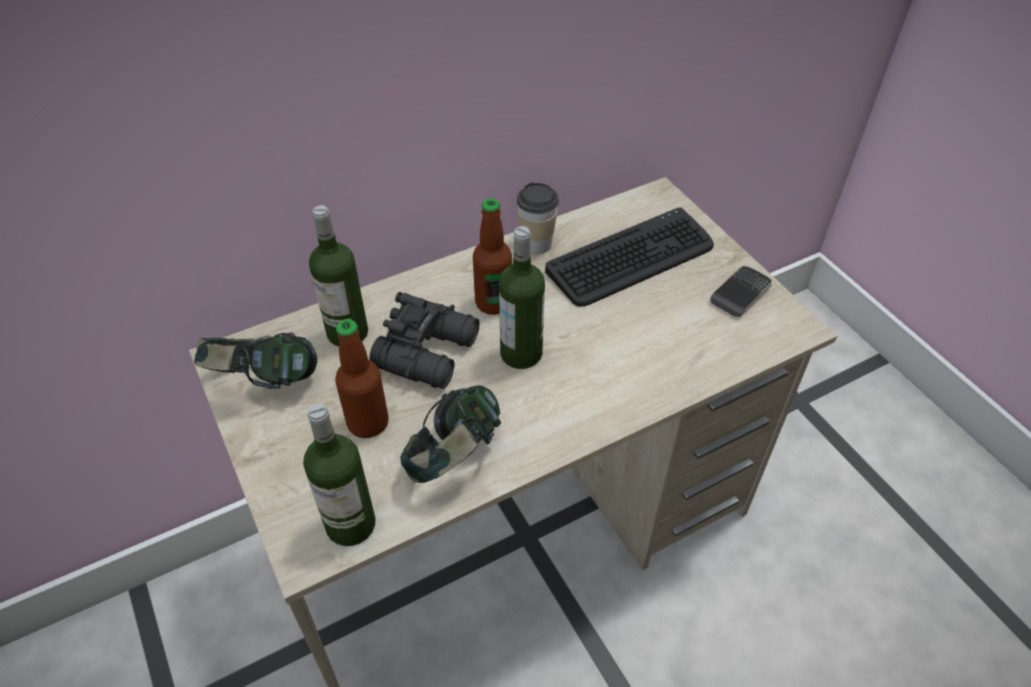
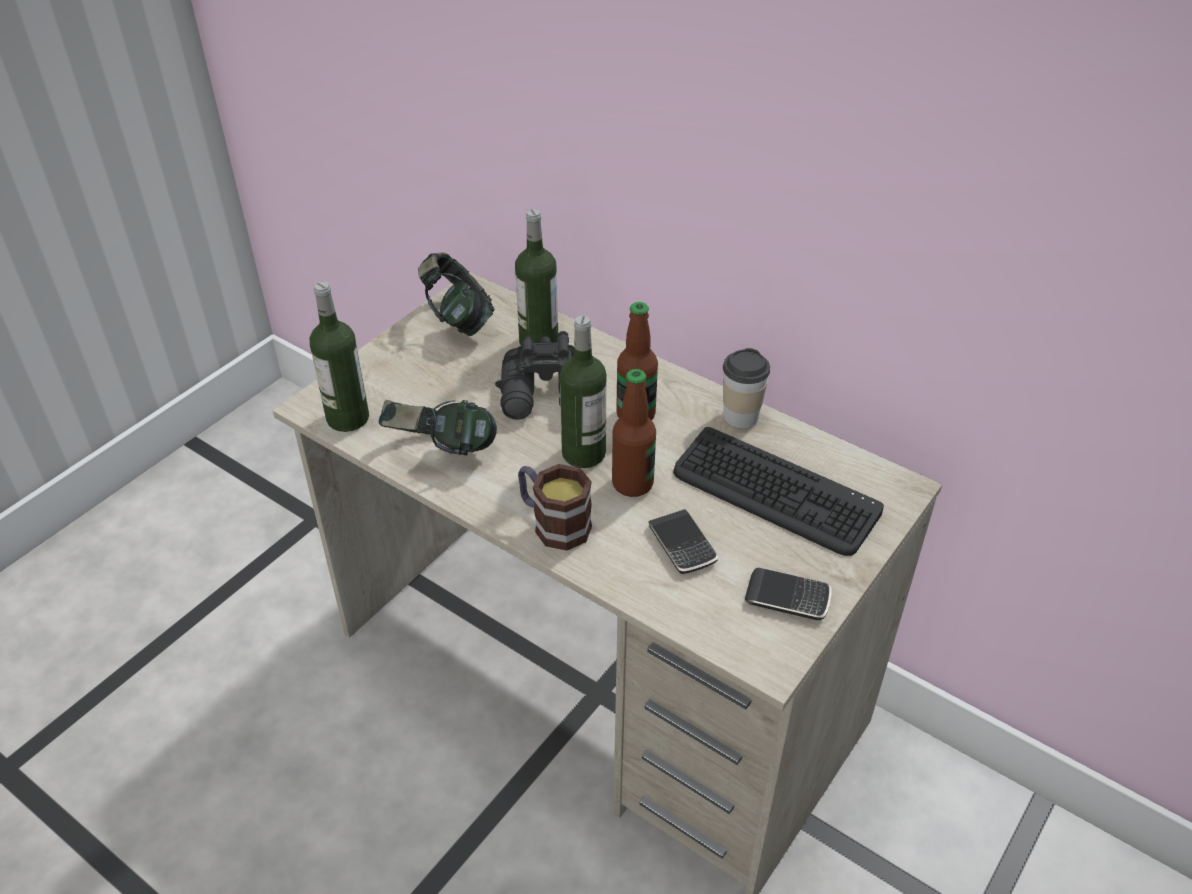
camera: 65 degrees right, 5 degrees down
(368, 423) = (449, 390): bottle -> bottle (632, 484)
(596, 403) = (553, 523): none -> mug
(661, 331) = (682, 545): none -> phone

